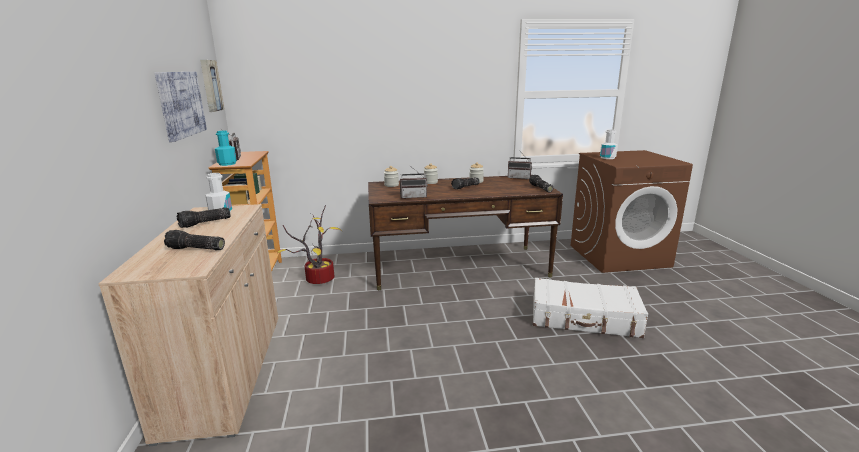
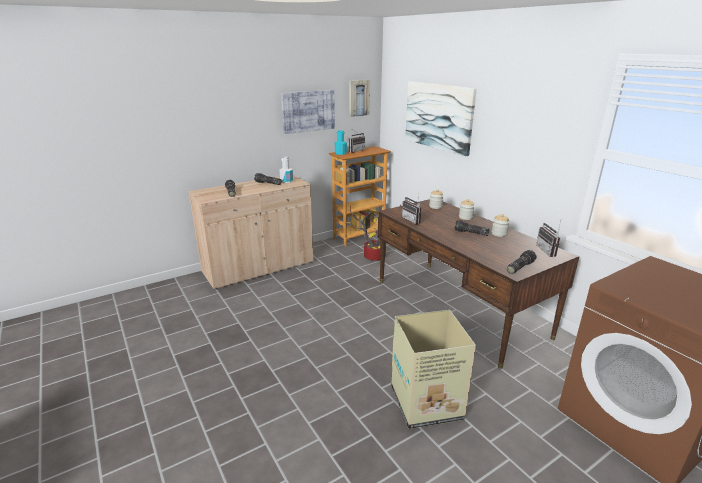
camera: 65 degrees right, 5 degrees up
(340, 94) = (438, 116): none -> picture
(584, 318) = (427, 403): white suitcase -> cardboard box
(607, 158) = (647, 276): white bottle -> none

